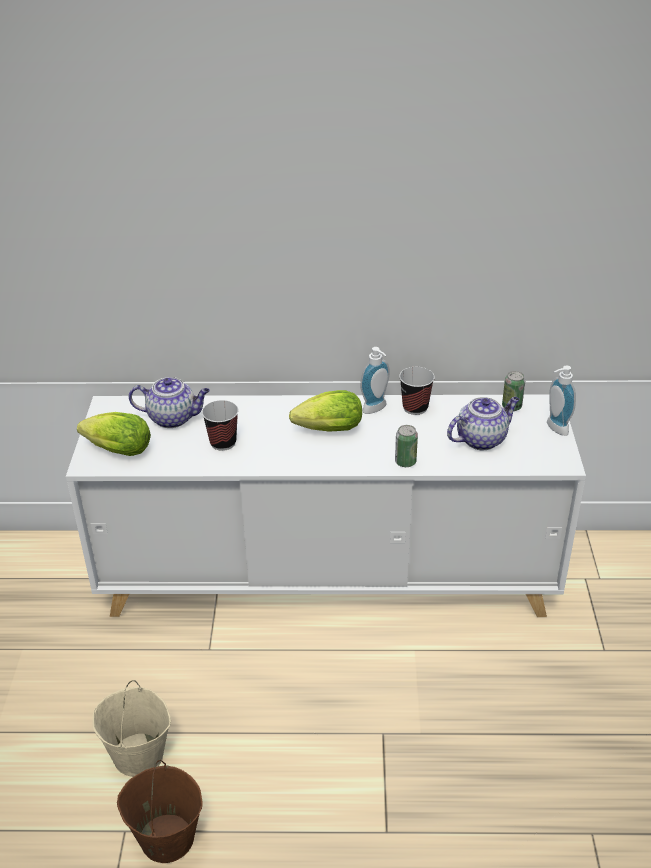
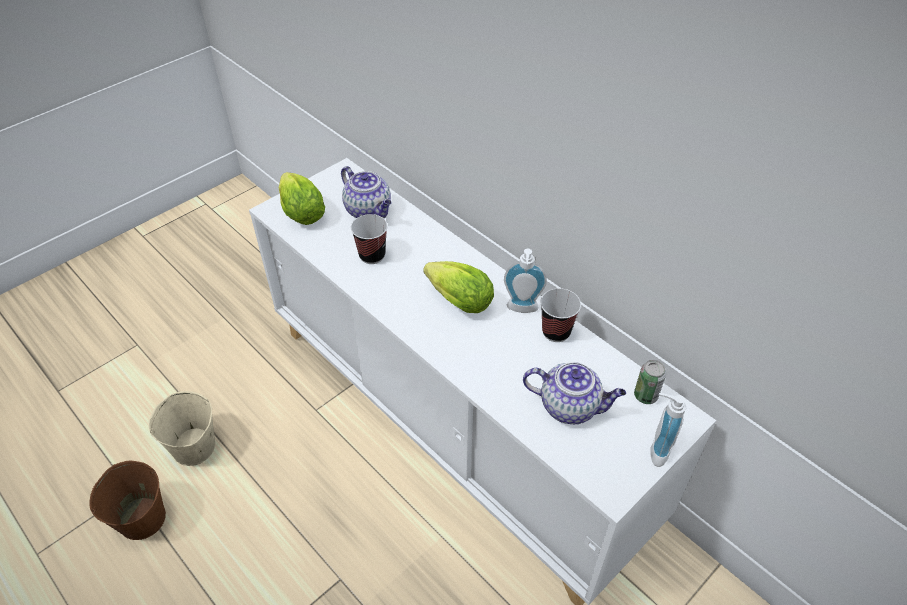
camera: 45 degrees right, 10 degrees up
(405, 462) = (476, 376): can -> none

